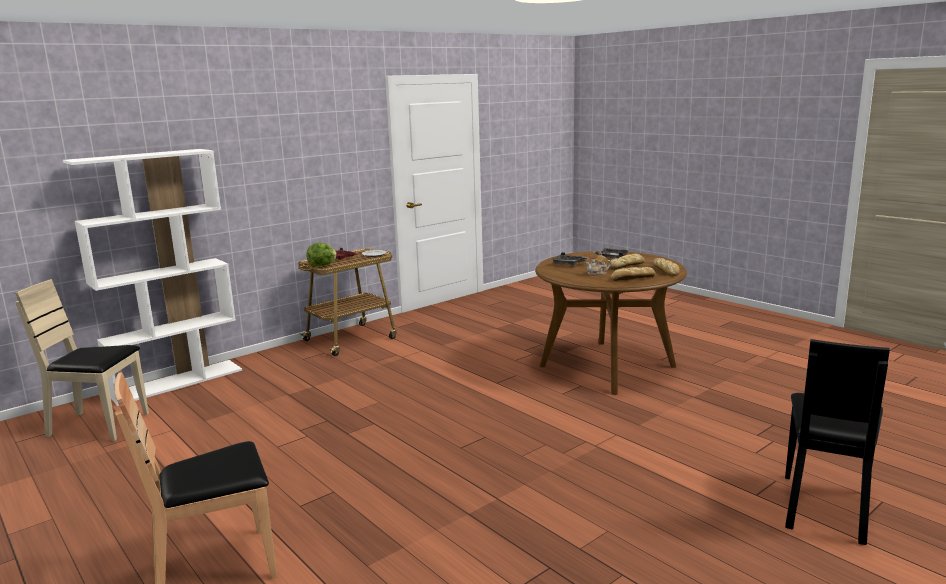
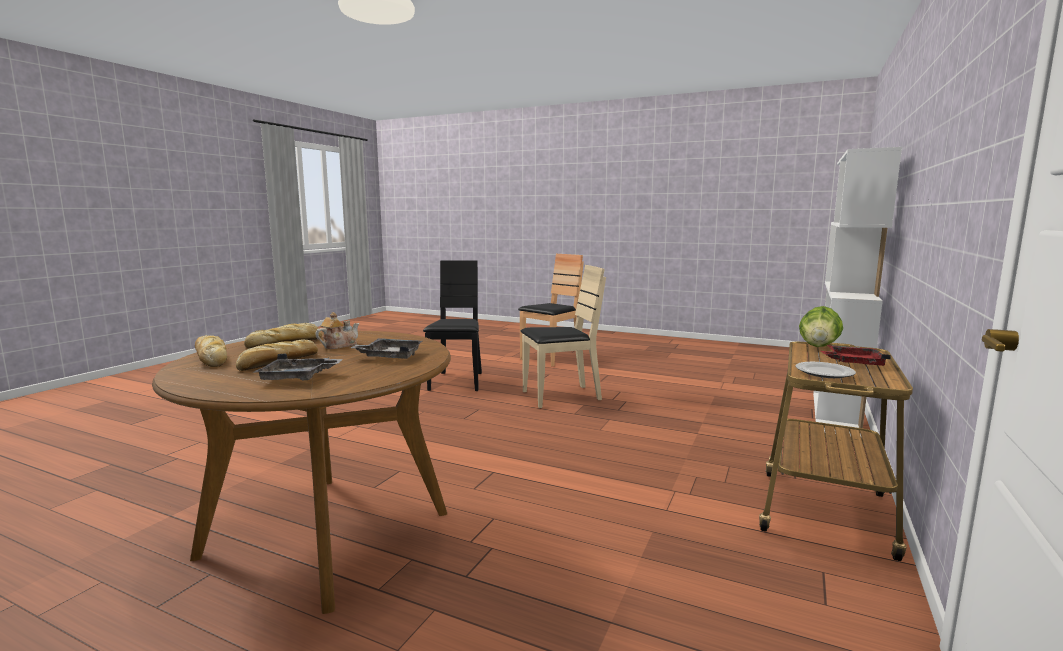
camera: 155 degrees right, 5 degrees down
(98, 425) = (778, 383): beige chair -> beige chair (560, 396)
(825, 507) = (186, 415): black chair -> black chair (457, 381)

